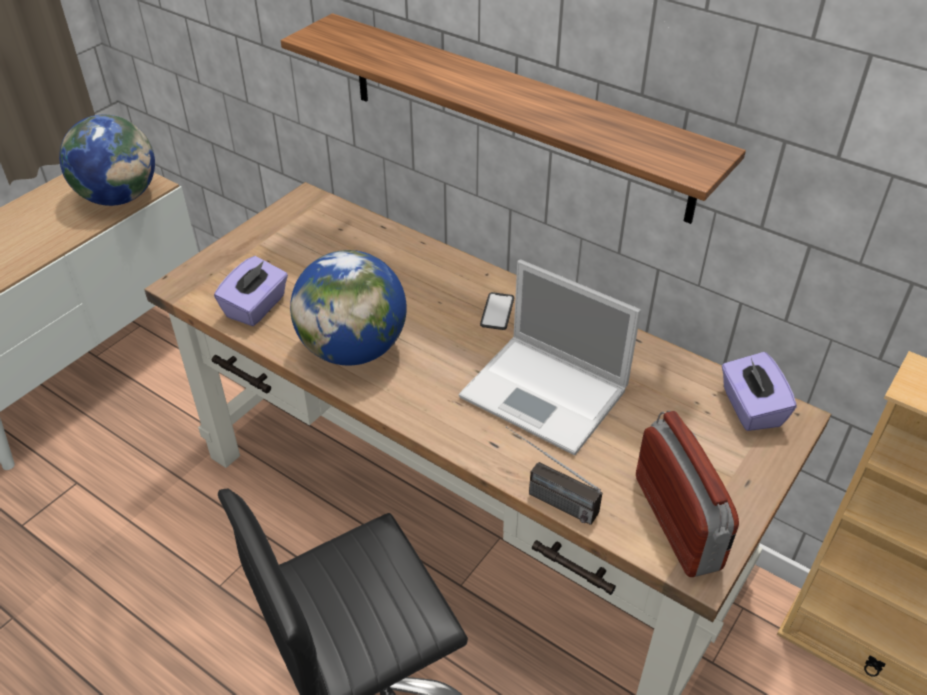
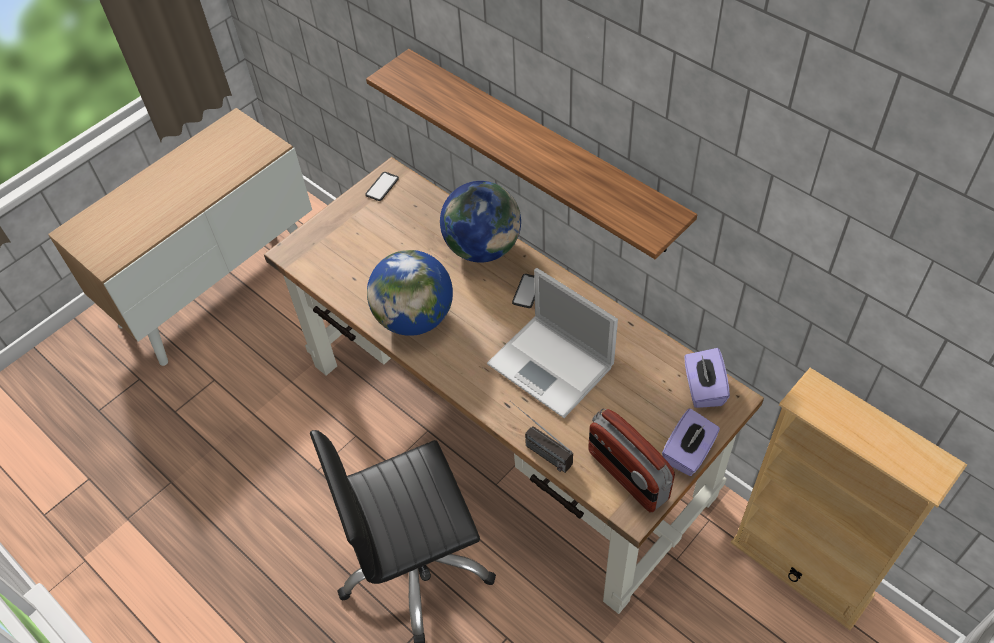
camera: 10 degrees right, 10 degrees up
(119, 197) = (245, 157): globe -> globe (482, 248)
(256, 307) = (346, 276): purple tissue box -> purple tissue box (688, 453)
(296, 212) = (382, 187): none -> phone
(678, 522) = (627, 475): radio -> radio turned 150 degrees clockwise

